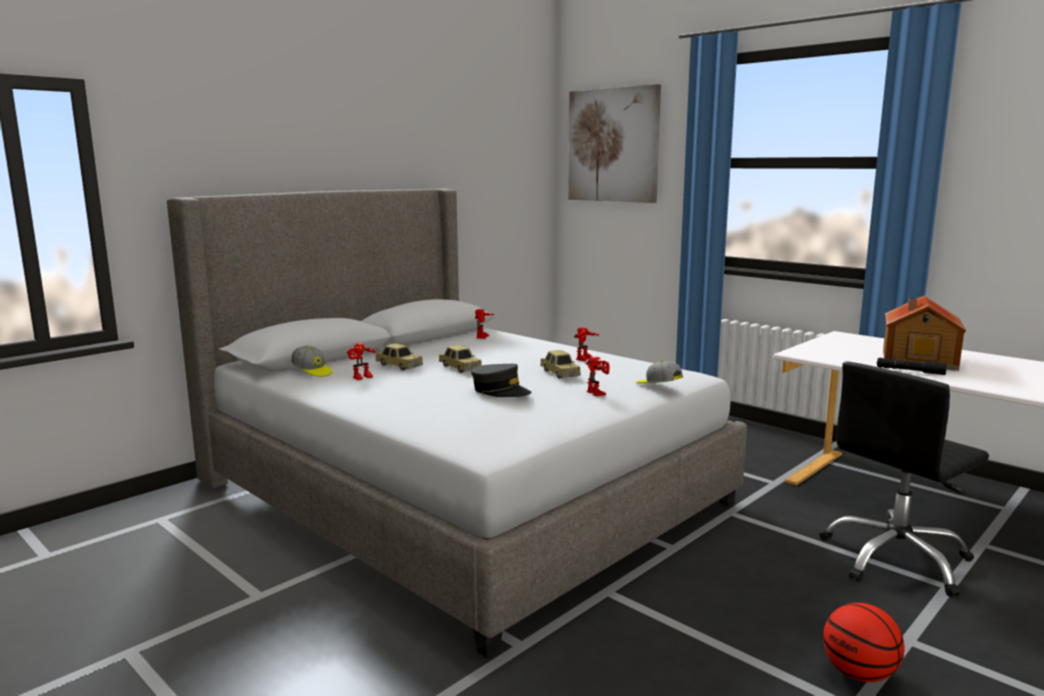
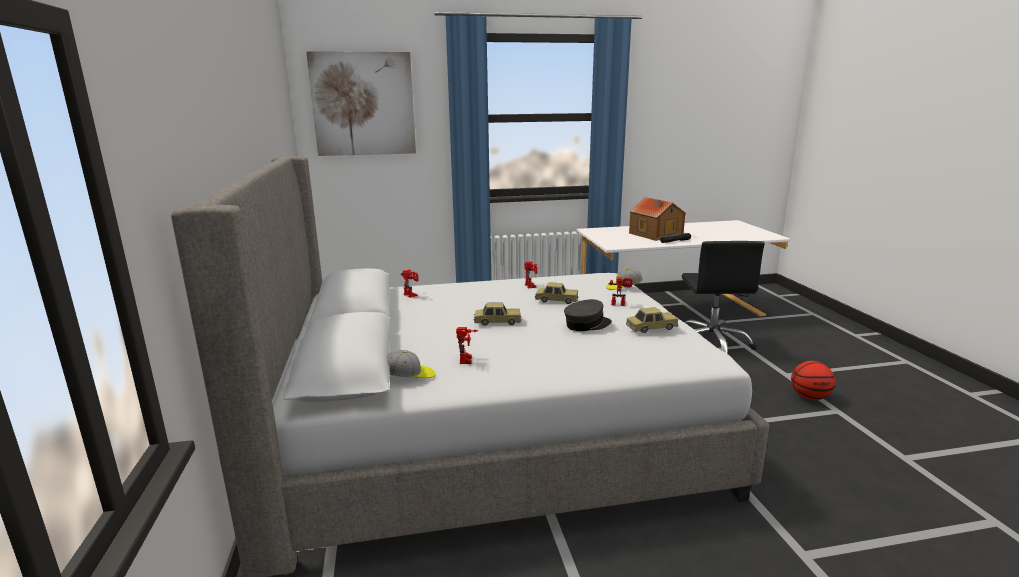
camera: 55 degrees left, 5 degrees up
(399, 365) = (453, 339): toy car -> toy car (651, 328)

